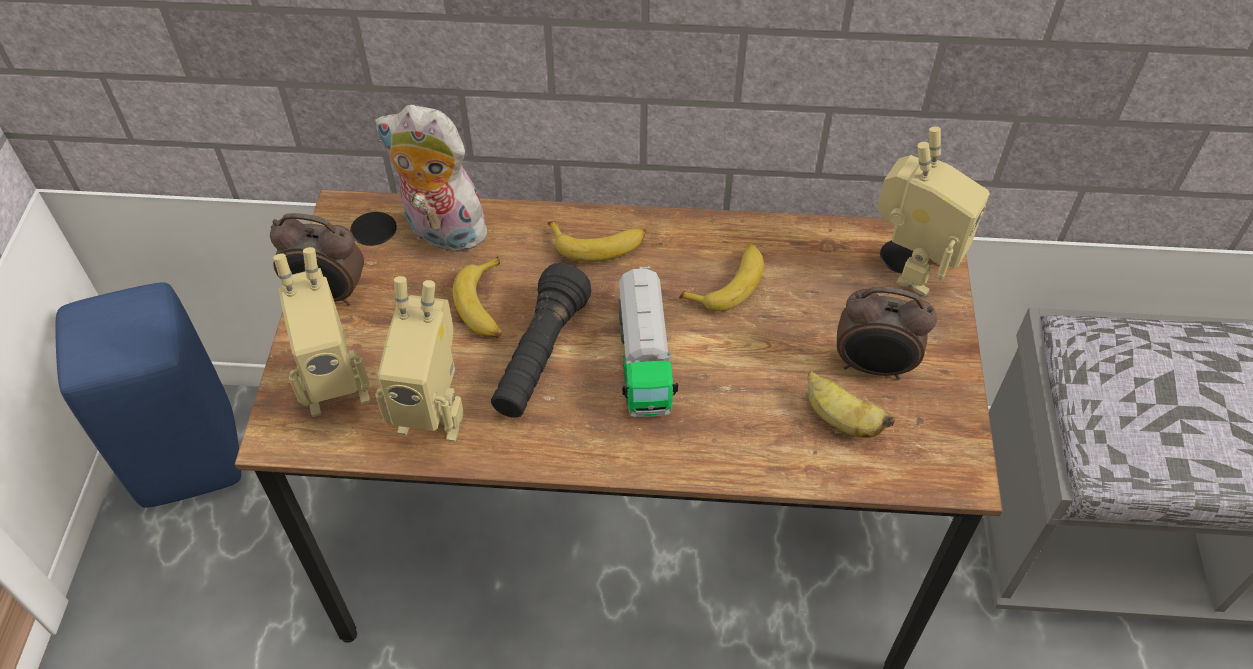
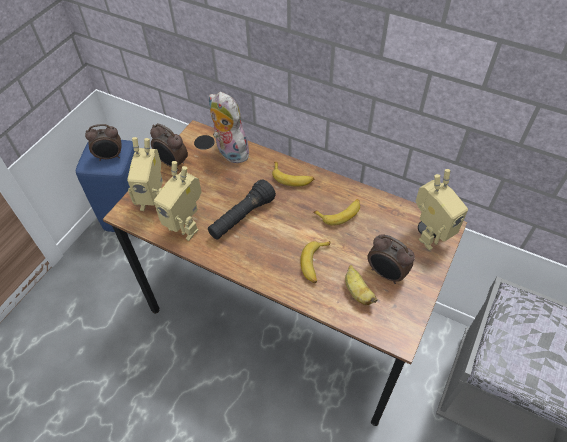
camera: 25 degrees right, 0 degrees up
(132, 332) = (110, 157): none -> alarm clock
(485, 306) = (231, 189): banana -> banana (315, 264)
(644, 358) = (285, 233): toy truck -> none

